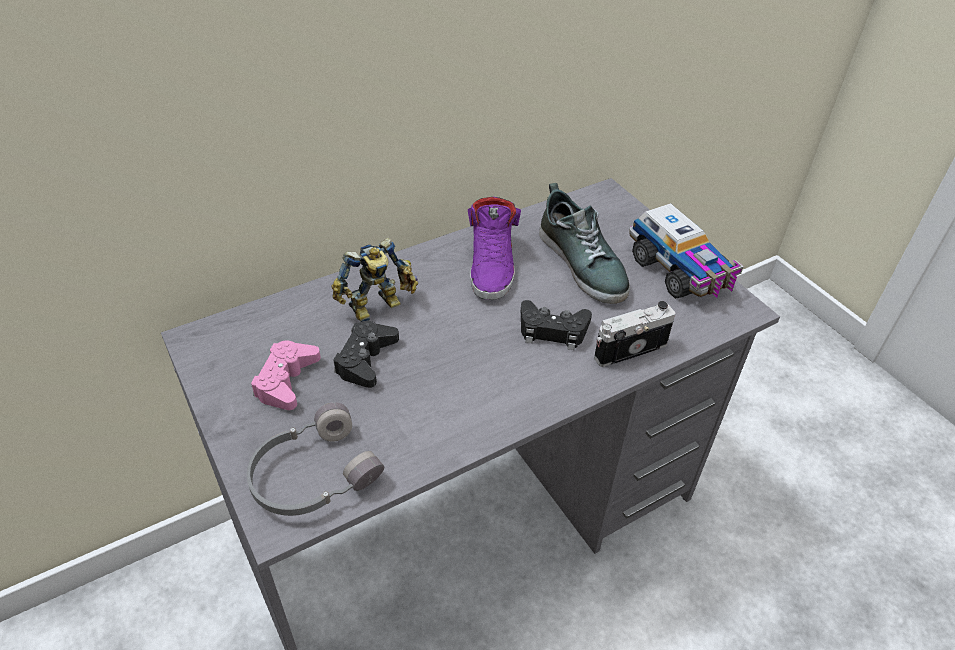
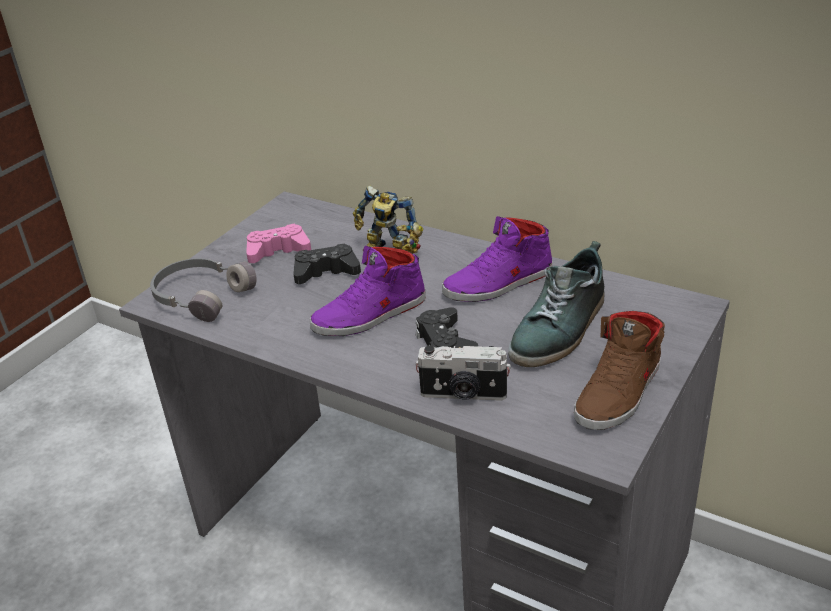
camera: 65 degrees right, 10 degrees down
(469, 357) = (370, 315): none -> purple shoe
(628, 349) = (463, 394): camera -> camera turned 150 degrees clockwise
(679, 271) = (620, 392): toy truck -> brown shoe

